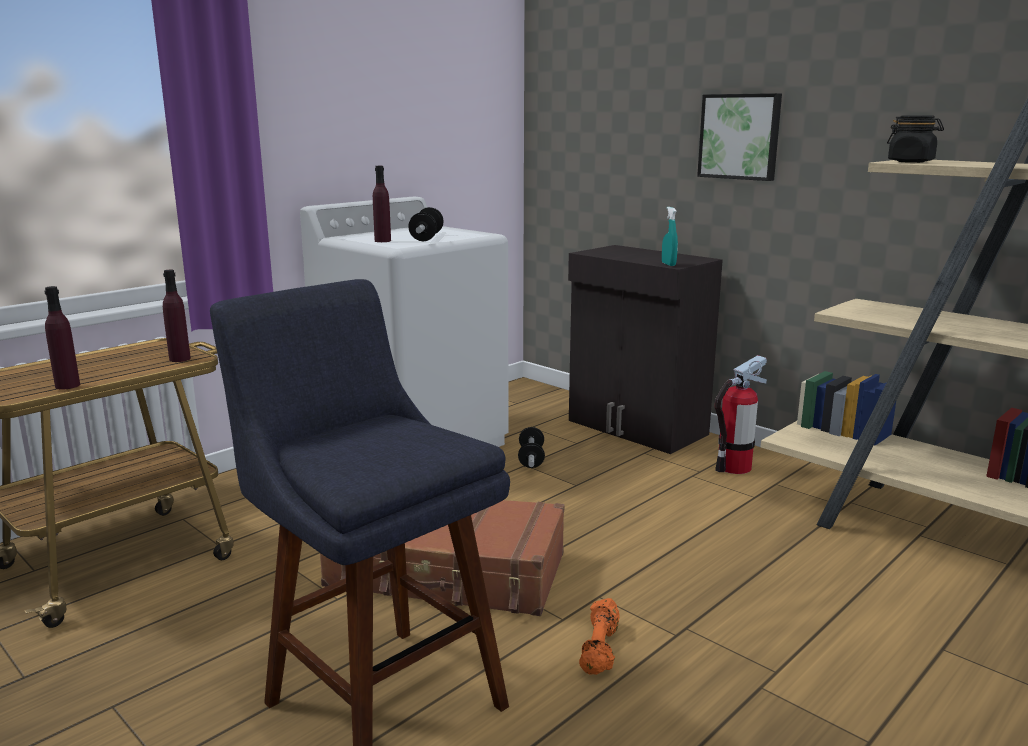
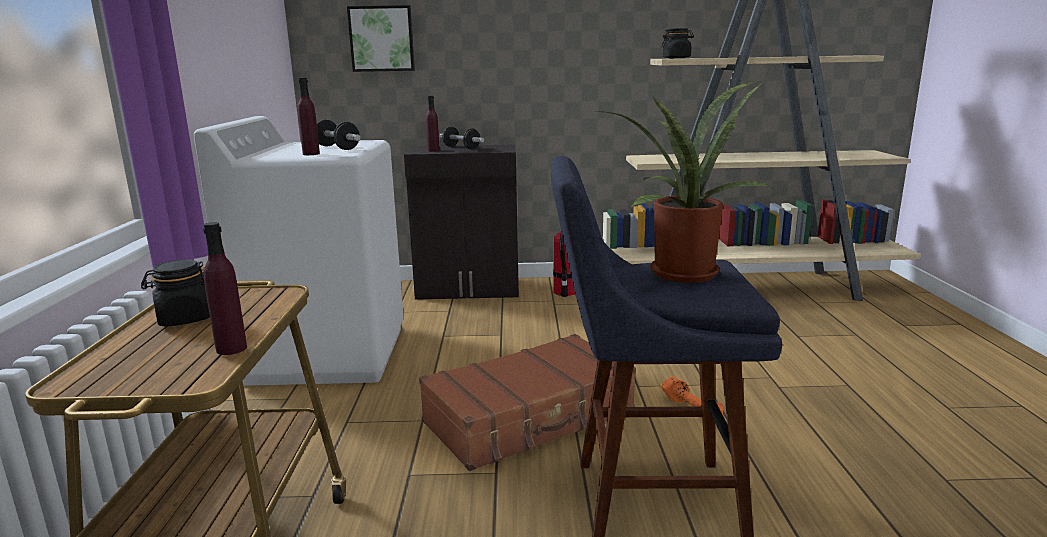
camera: 45 degrees left, 0 degrees up
(114, 359) = (184, 319): none -> black jar
(180, 359) = (264, 297): purple bottle -> purple bottle (433, 150)
(391, 438) = (682, 271): none -> potted plant
(531, 459) = (439, 330): dumbbell -> dumbbell (461, 148)
(668, 264) = (499, 150): turquoise spray bottle -> none
(740, 136) = (517, 50): picture -> picture (382, 39)

